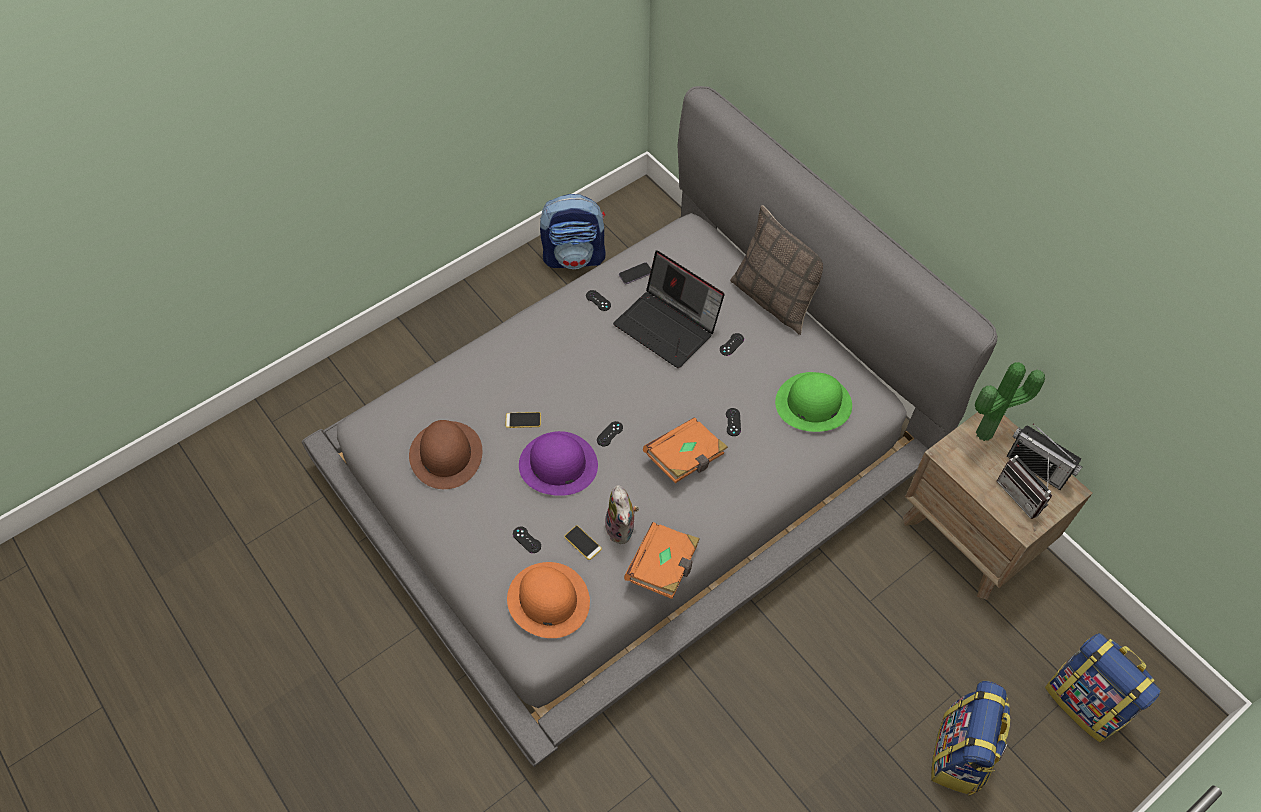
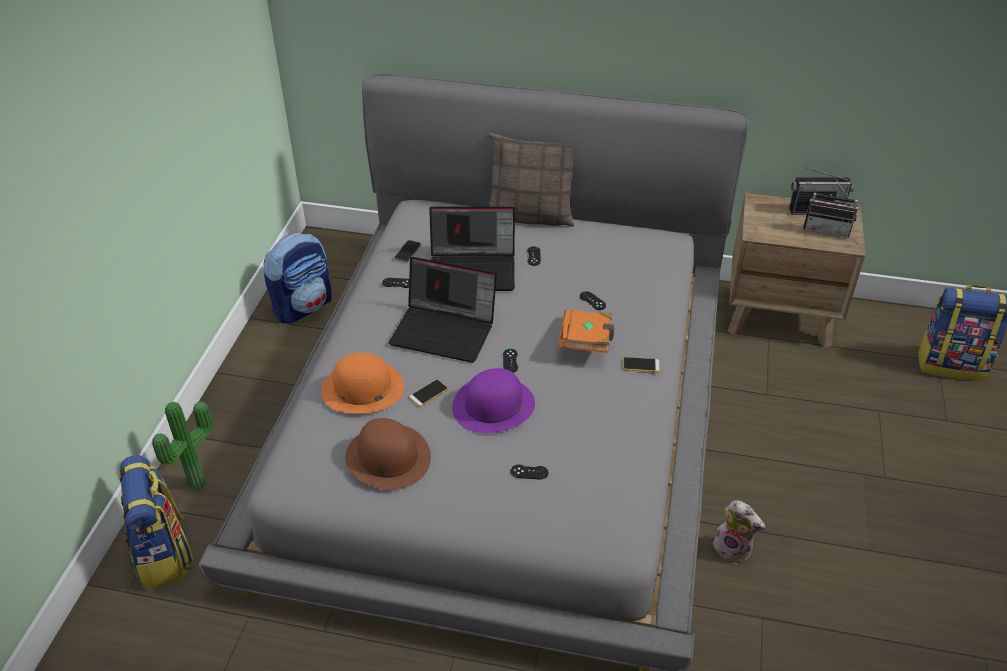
camera: 40 degrees left, 15 degrees down
(548, 600) = (596, 502): orange hat -> orange hat (362, 388)
(583, 543) = (576, 444): phone -> phone (641, 365)
(589, 371) = (445, 331): none -> laptop
(622, 529) = (595, 416): plush toy -> plush toy (734, 549)
(663, 567) = (654, 420): orange book -> none
(813, 403) = (632, 259): green hat -> none
(960, 755) = (926, 446): backpack -> backpack (164, 555)
(986, 436) = (766, 211): potted plant -> potted plant (200, 485)

